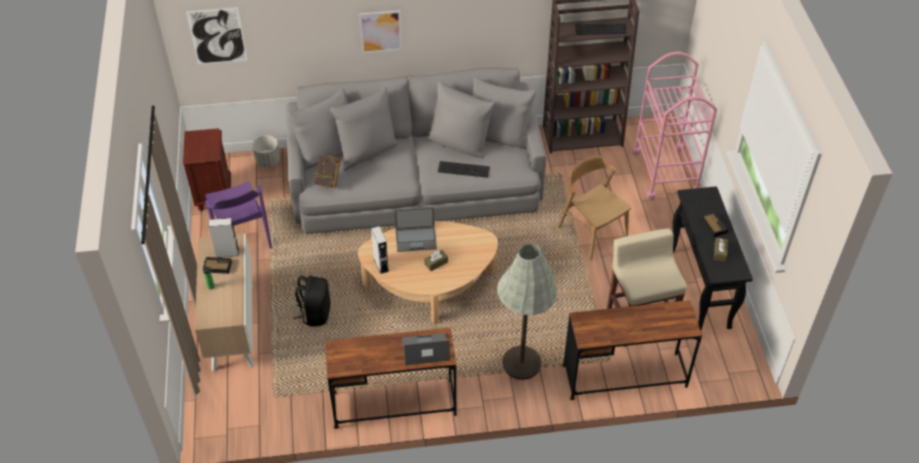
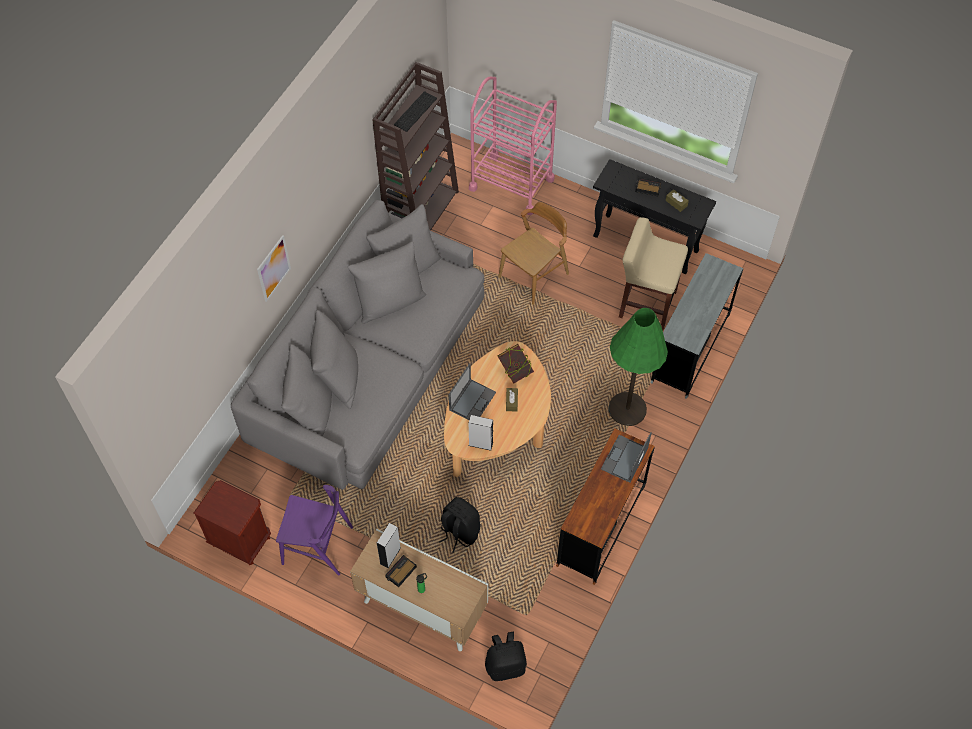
camera: 55 degrees left, 10 degrees up
(217, 36) = (166, 402): picture -> none
(219, 407) = (505, 665): none -> black backpack
(268, 161) = (235, 471): grey planter -> none
(328, 181) = (354, 428): book -> book (515, 371)
(464, 168) = (427, 316): keyboard -> none
(521, 363) = (627, 409): grey floor lamp -> green floor lamp
(592, 233) = (534, 275): brown chair -> brown chair turned 135 degrees clockwise
(624, 376) = (690, 348): brown desk -> grey desk

